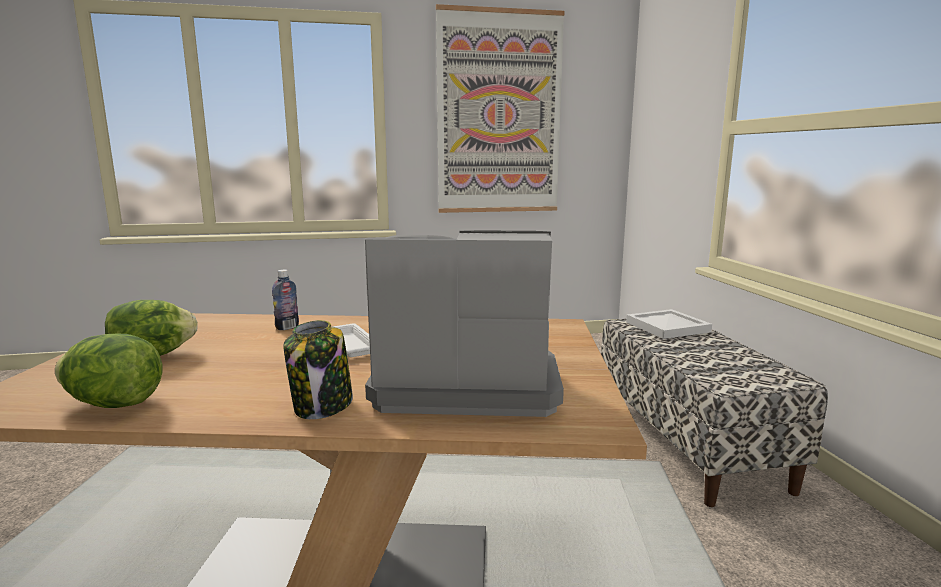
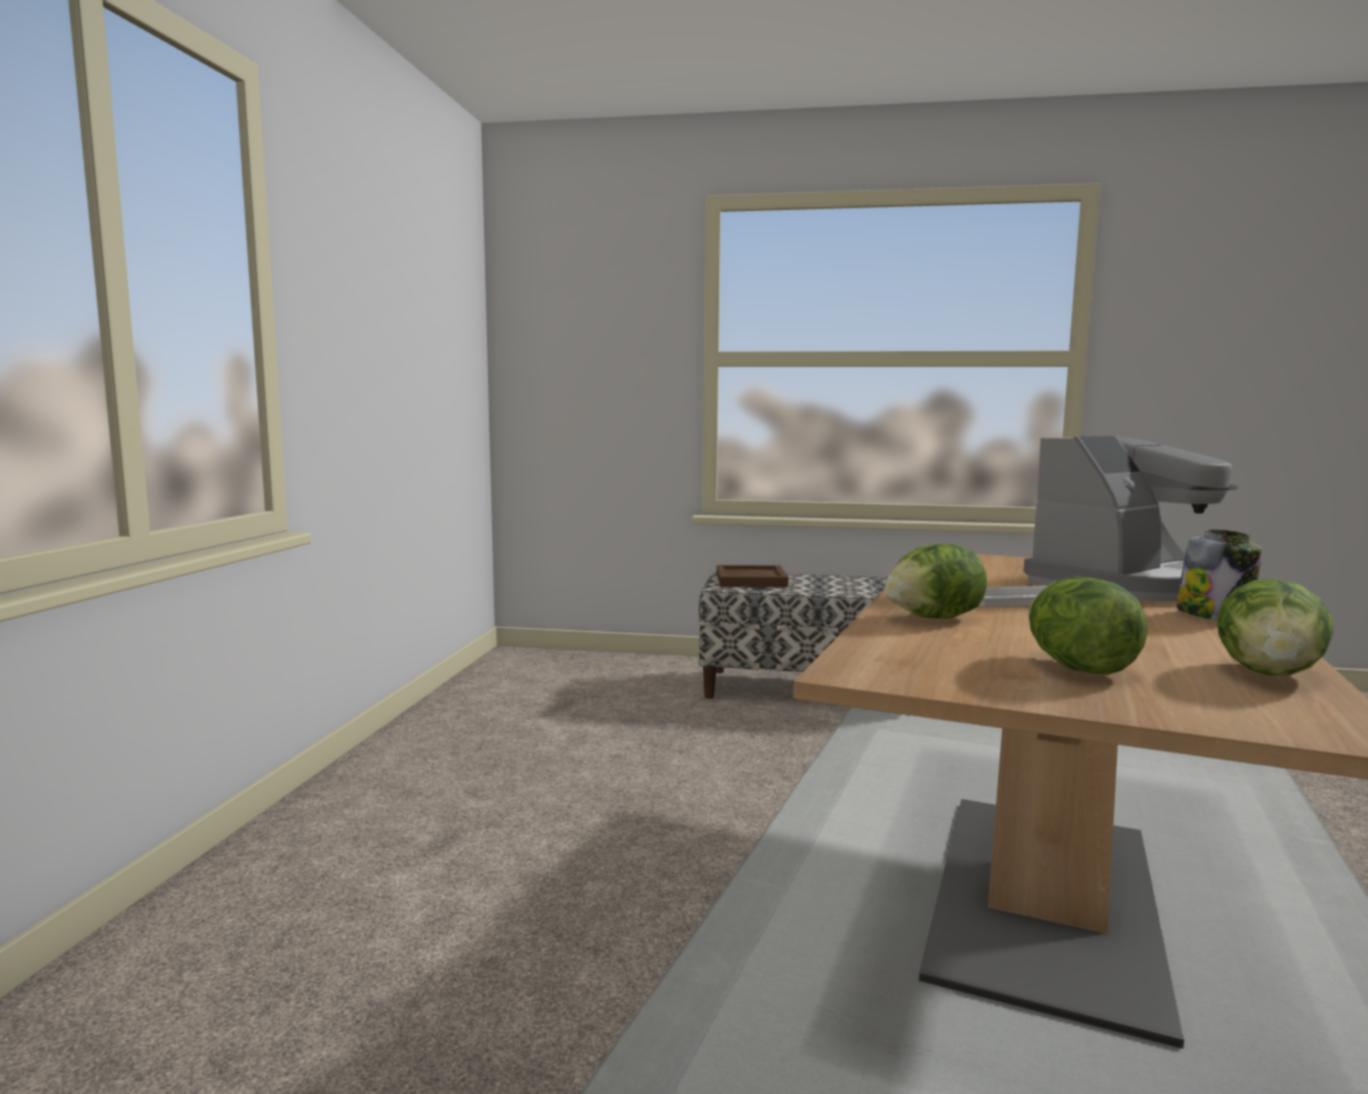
camera: 70 degrees left, 5 degrees down
(287, 327) = (934, 618): bottle -> lettuce
(464, 383) = (1129, 584): coffee machine -> coffee machine turned 150 degrees counterclockwise
(499, 114) = (394, 308): picture -> none
(667, 326) = (749, 580): white tray -> brown tray

